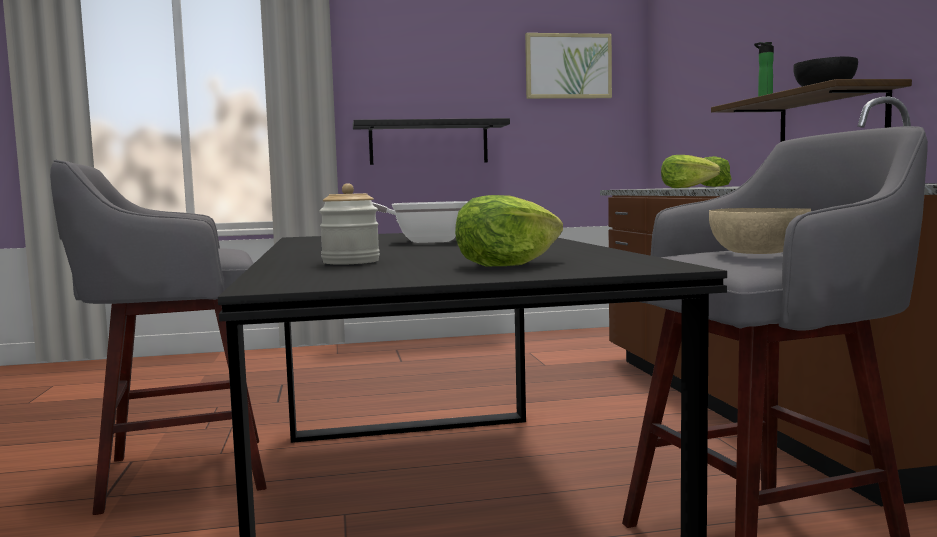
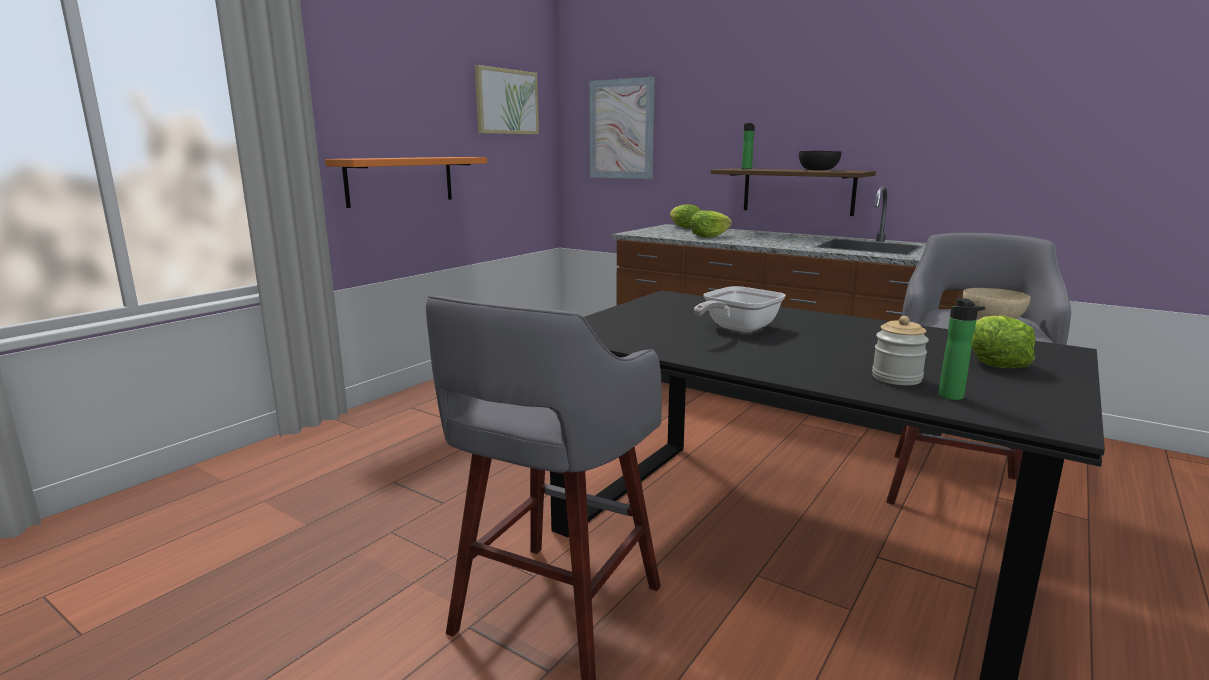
camera: 45 degrees left, 10 degrees up
(315, 270) = (953, 397): none -> bottle
(428, 143) = (400, 180): black shelf -> orange shelf
(687, 80) = (621, 129): none -> picture

